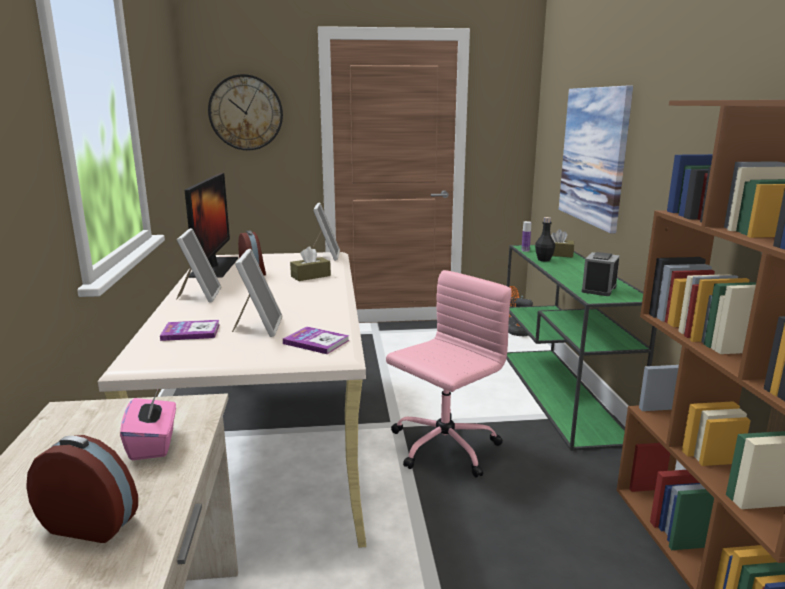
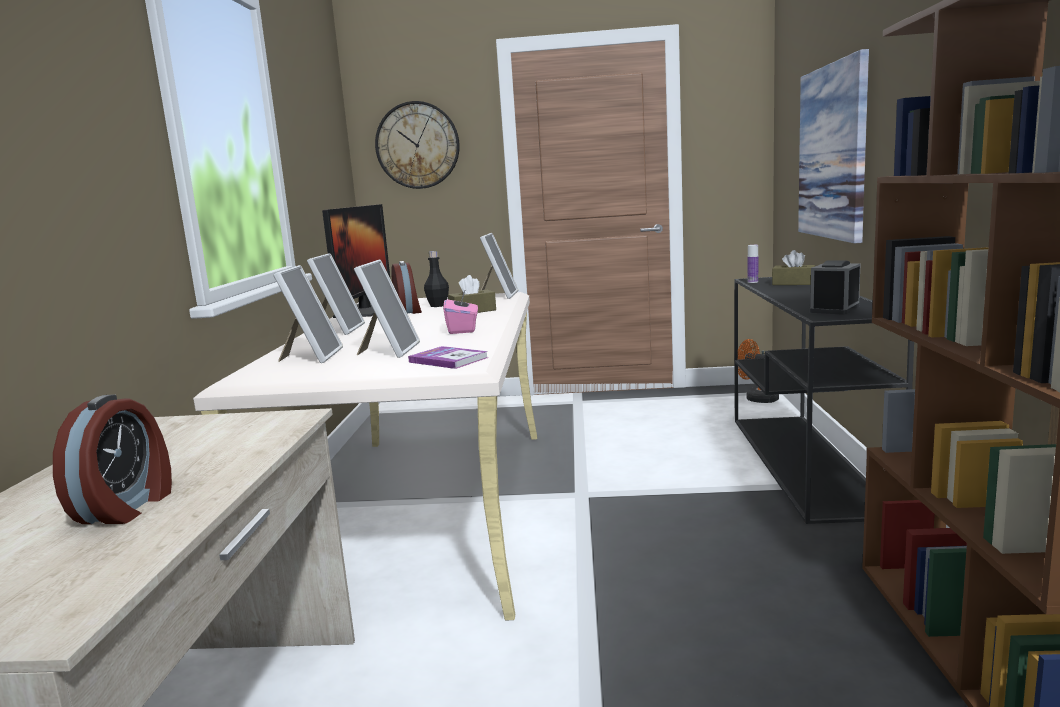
camera: 10 degrees right, 5 degrees down
(92, 523) = (127, 507): alarm clock -> alarm clock turned 75 degrees clockwise
(153, 444) = (227, 447): pink tissue box -> pink tissue box (463, 329)
(191, 332) = (311, 357): book -> picture frame
(443, 447) = (635, 518): pink office chair -> none
(544, 260) = (773, 288): black bottle -> black bottle (438, 305)
(561, 394) = (806, 463): green console table -> black console table

